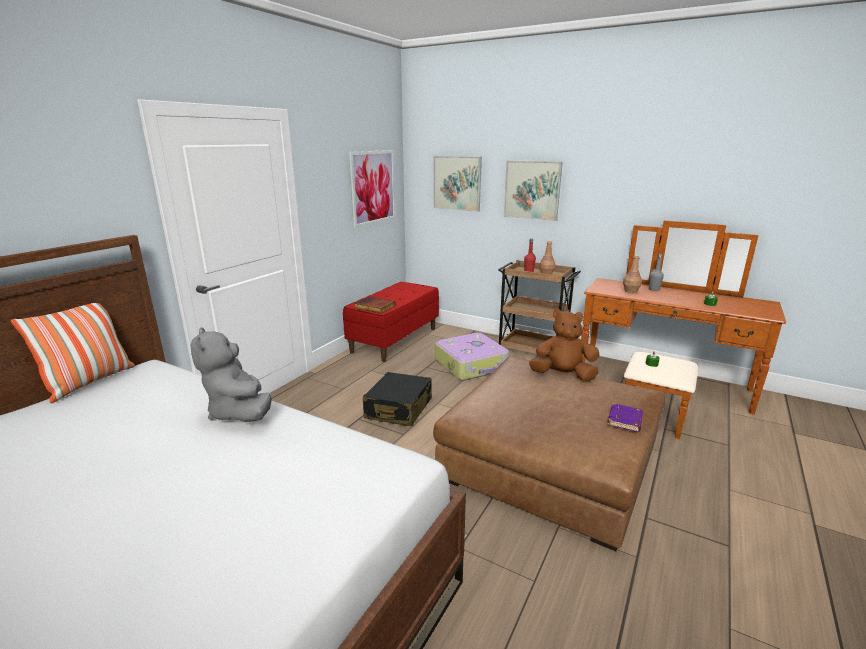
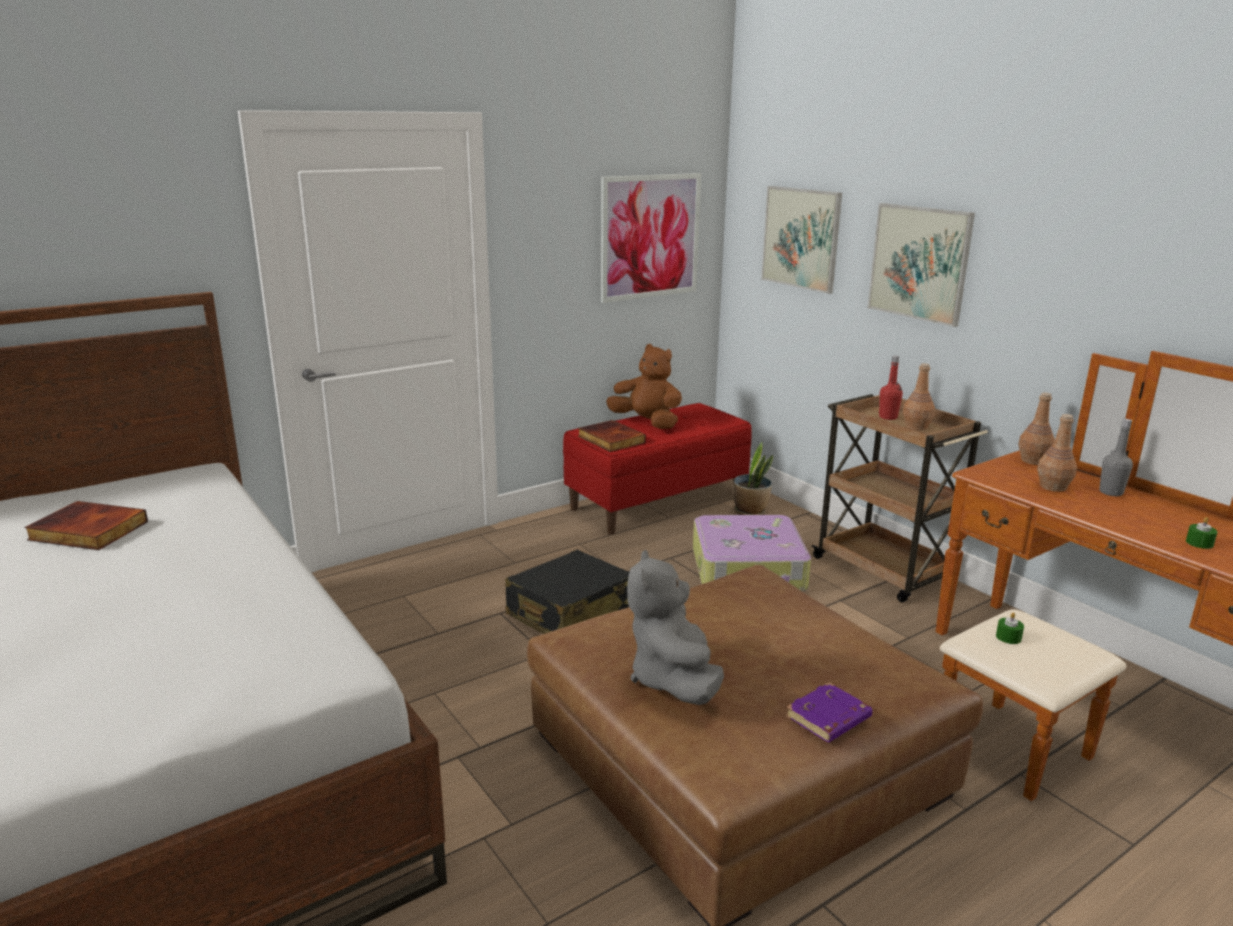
camera: 25 degrees right, 0 degrees up
(89, 382) = (128, 477): pillow -> none
(99, 426) = (87, 531): none -> book
(239, 412) = (234, 551): grey plush toy -> grey plush toy (673, 680)
(446, 336) = (750, 512): none -> potted plant
(563, 375) = (807, 617): brown plush toy -> brown plush toy (647, 423)
(609, 281) = (1033, 461): none -> brown bottle

